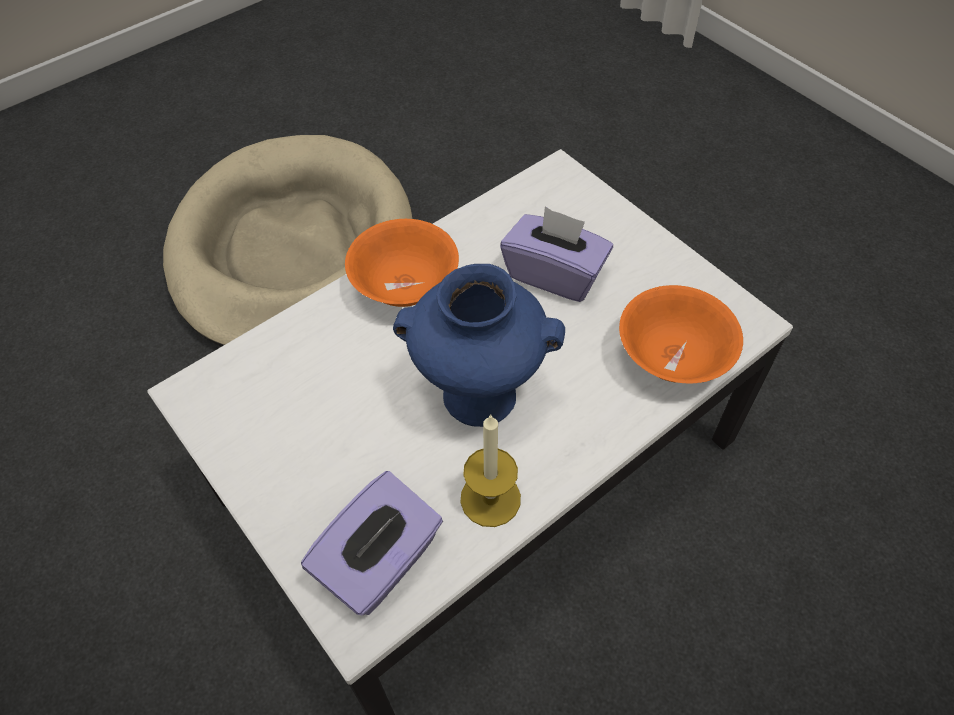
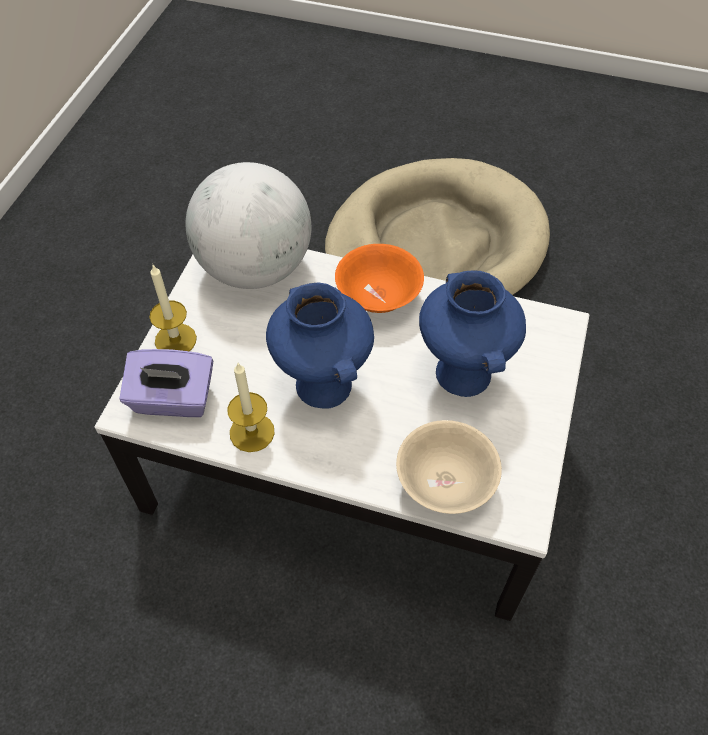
camera: 55 degrees right, 0 degrees up
(259, 375) = (255, 268): none -> globe
(291, 514) = (175, 340): none -> candle
(554, 274) = (461, 373): purple tissue box -> blue vase
(671, 358) = (444, 482): orange bowl -> beige bowl

